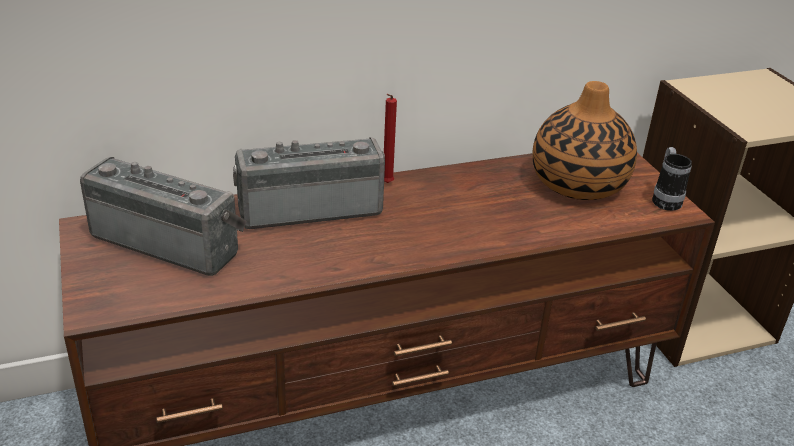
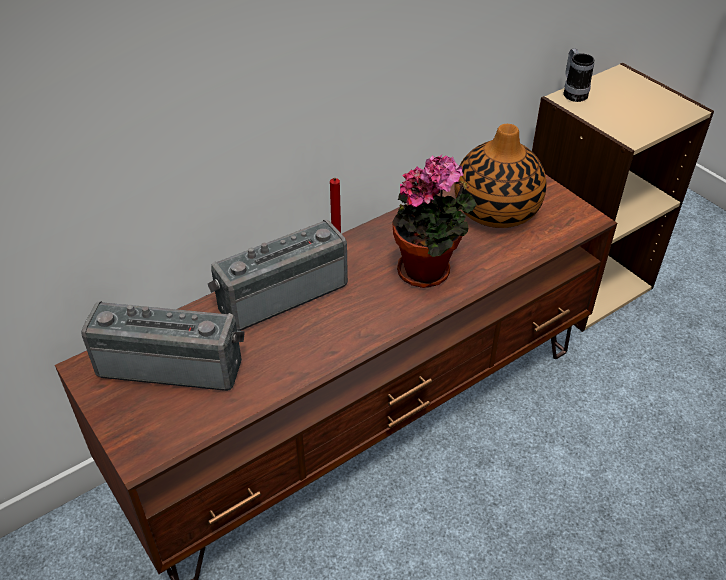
camera: 15 degrees left, 10 degrees up
(476, 221) = (428, 271): none -> potted plant
(665, 199) = (571, 209): mug -> mug (573, 93)

